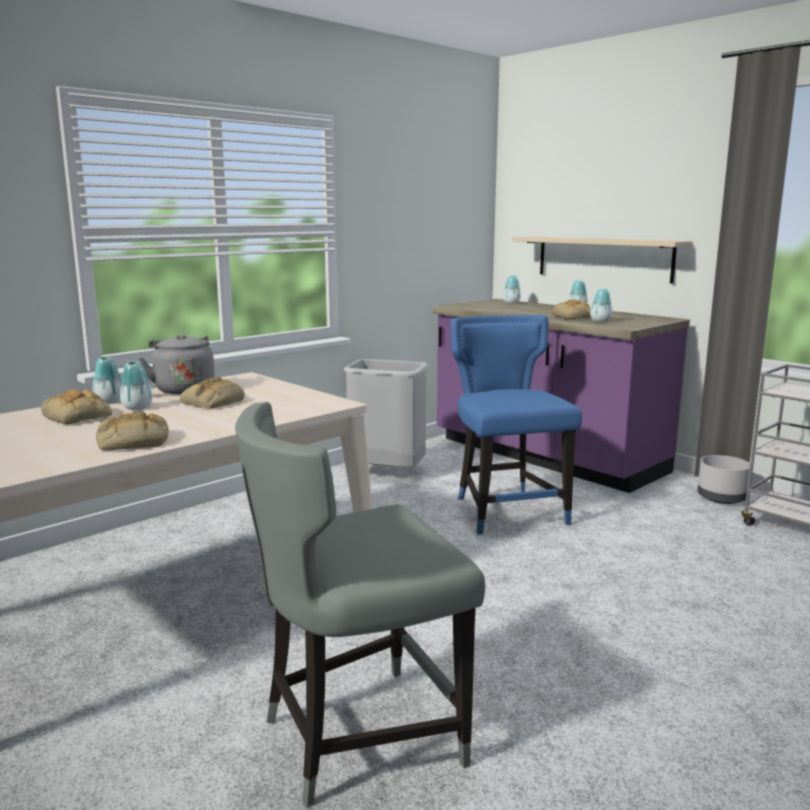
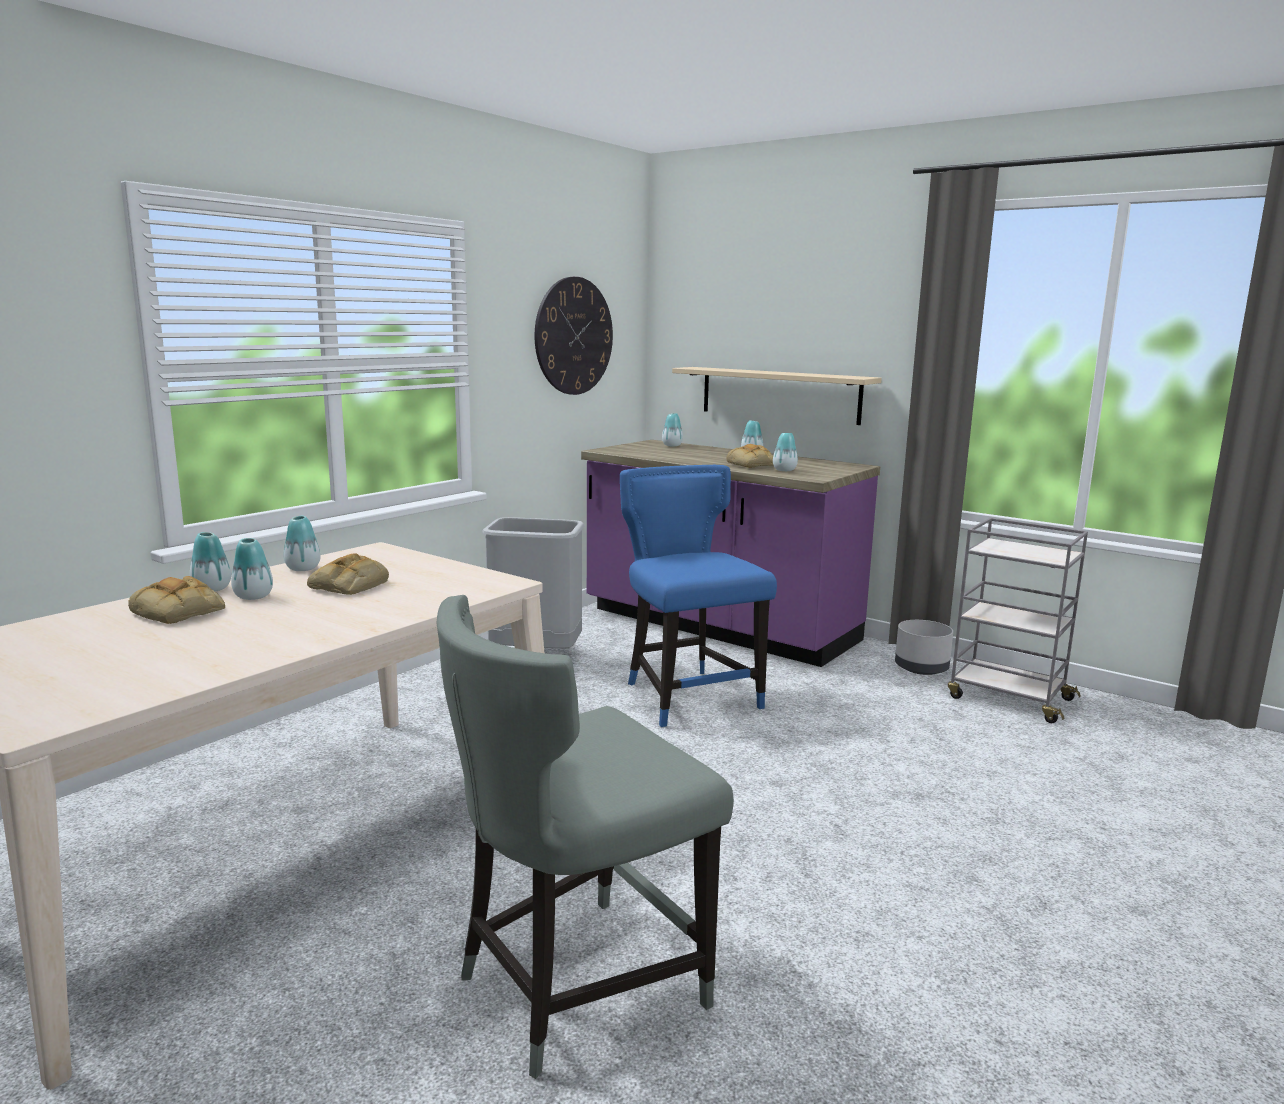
camera: 10 degrees left, 0 degrees up
(132, 442) = (269, 645): bread -> none
(183, 389) = (303, 568): grey kettle -> vase
(428, 211) = (574, 336): none -> wall clock

